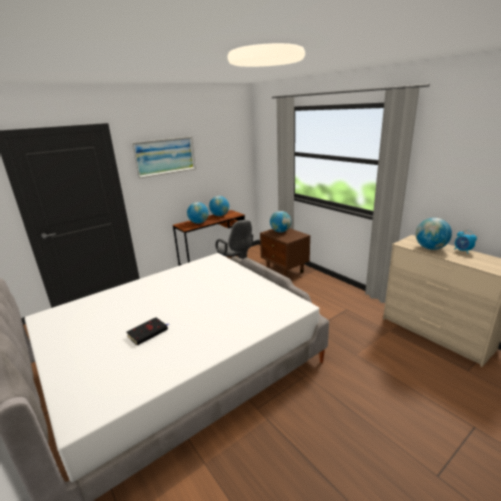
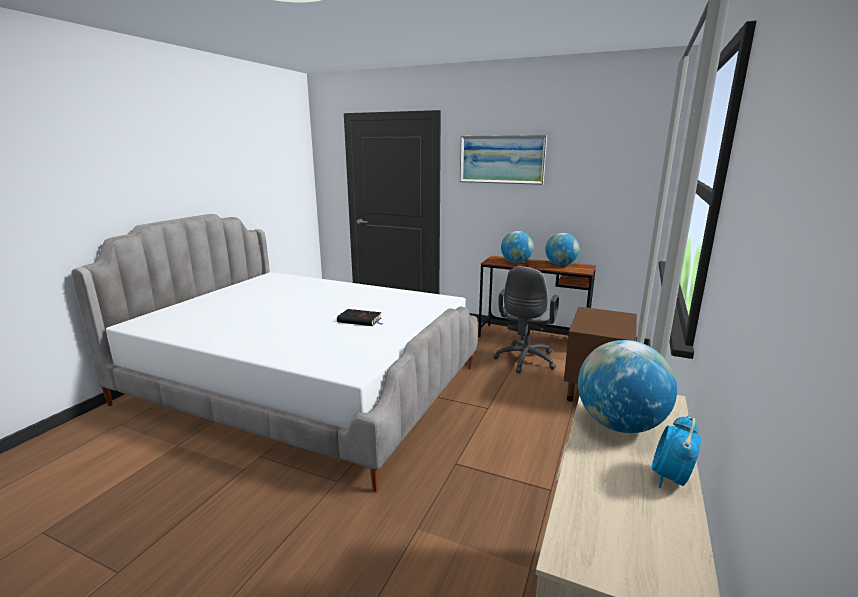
camera: 60 degrees right, 5 degrees down
(148, 332) = (258, 313): black book -> black book (360, 320)
(280, 231) = (607, 317): globe -> none

